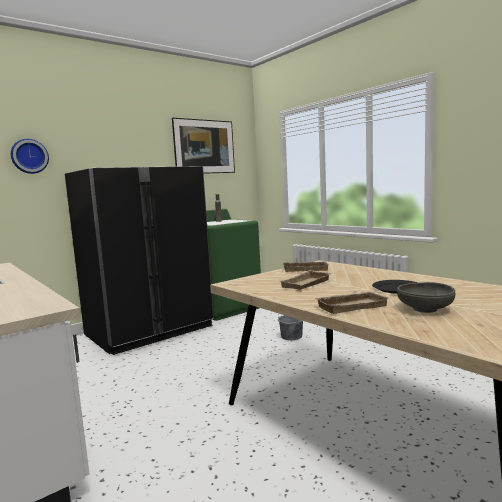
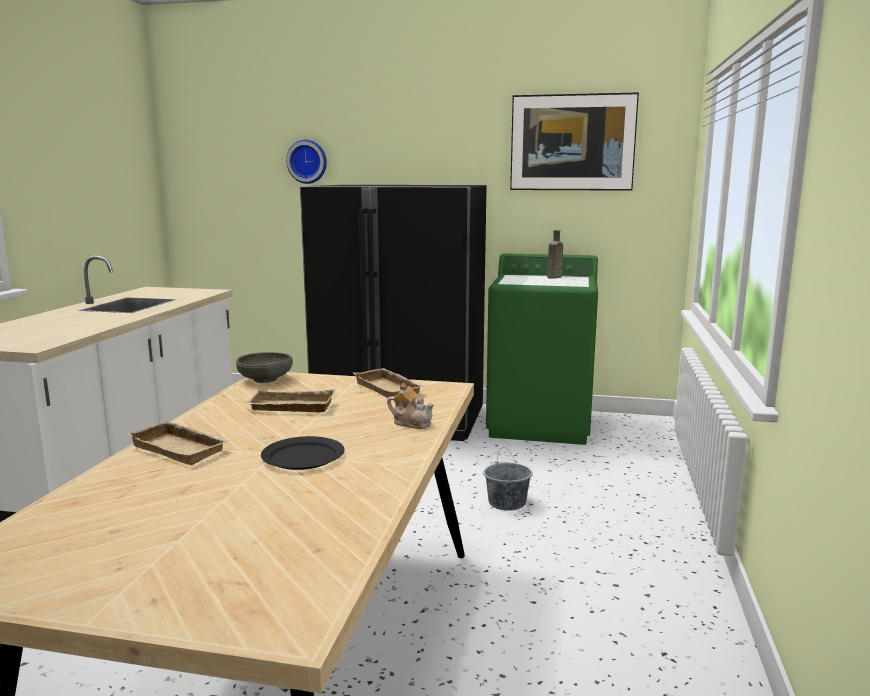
camera: 50 degrees right, 5 degrees up
(368, 271) = (411, 423): none -> teapot
(425, 309) = (184, 489): grey bowl -> grey bowl (265, 379)

